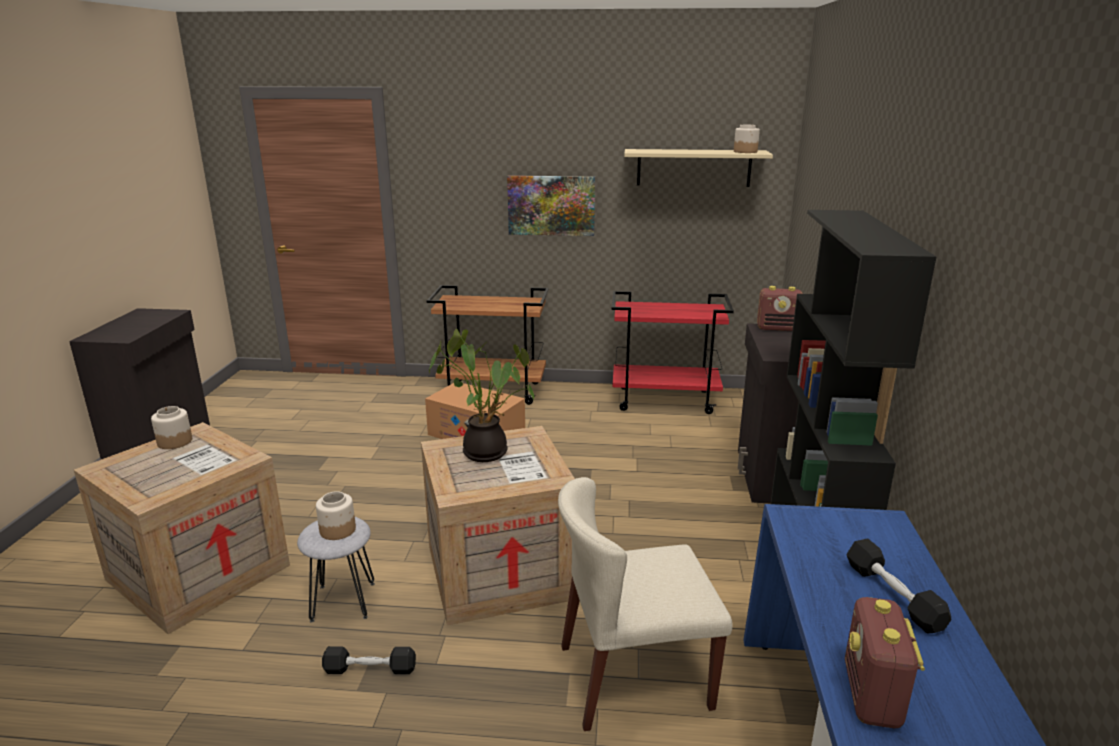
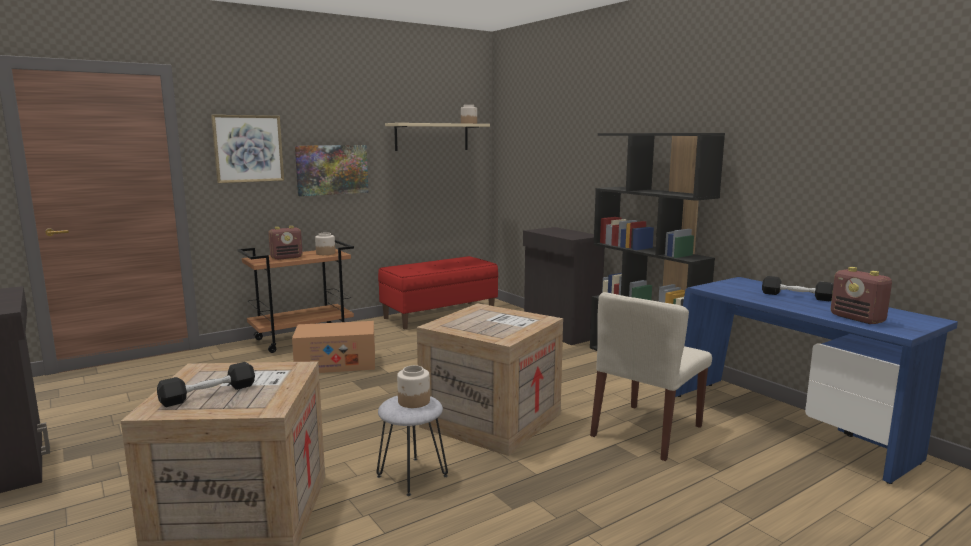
camera: 40 degrees left, 10 degrees down
(174, 441) = (192, 378): jar -> jar (325, 253)
(370, 669) = (501, 496): black dumbbell -> black dumbbell (208, 394)
(456, 177) = (248, 148): none -> picture
(487, 451) = (473, 319): potted plant -> none
(665, 400) = (439, 315): red cart -> red bench
(778, 328) = (545, 229): radio -> radio (286, 257)

